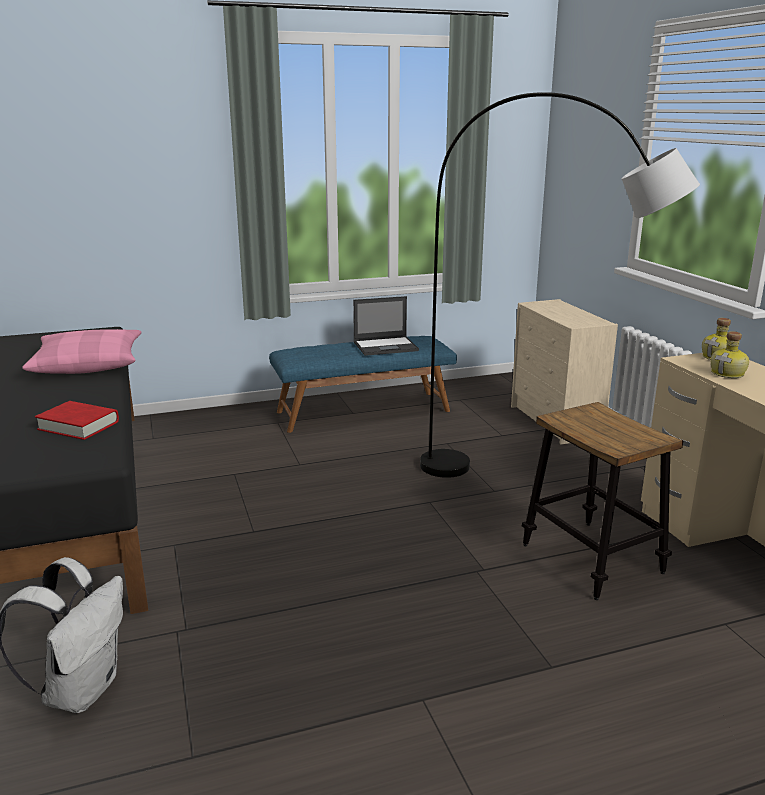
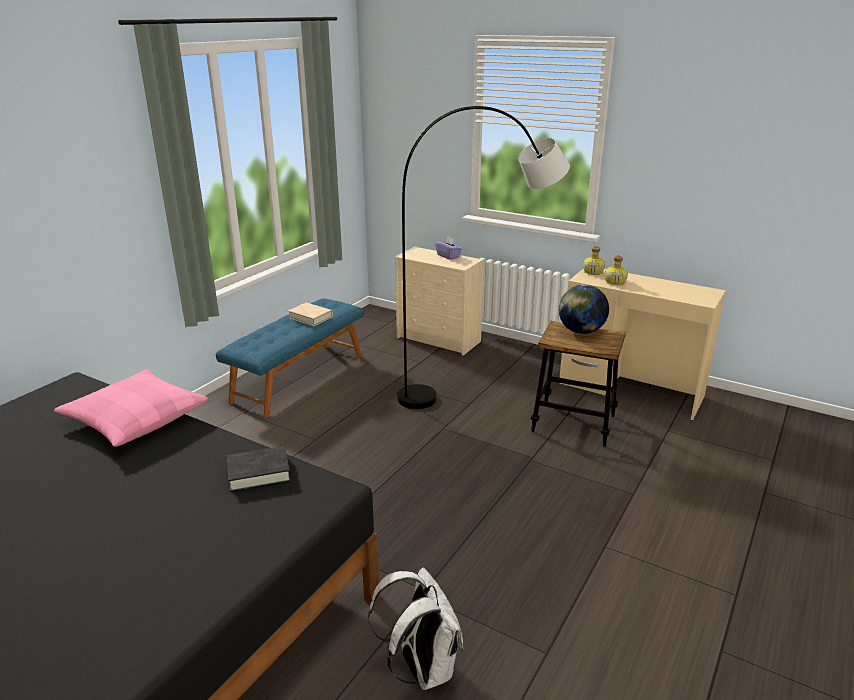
camera: 40 degrees left, 5 degrees up
(78, 425) = (259, 473): red book -> black book
(386, 346) = (310, 317): laptop -> beige book
(579, 314) = (448, 256): none -> purple tissue box
(617, 422) = (580, 331): none -> globe

